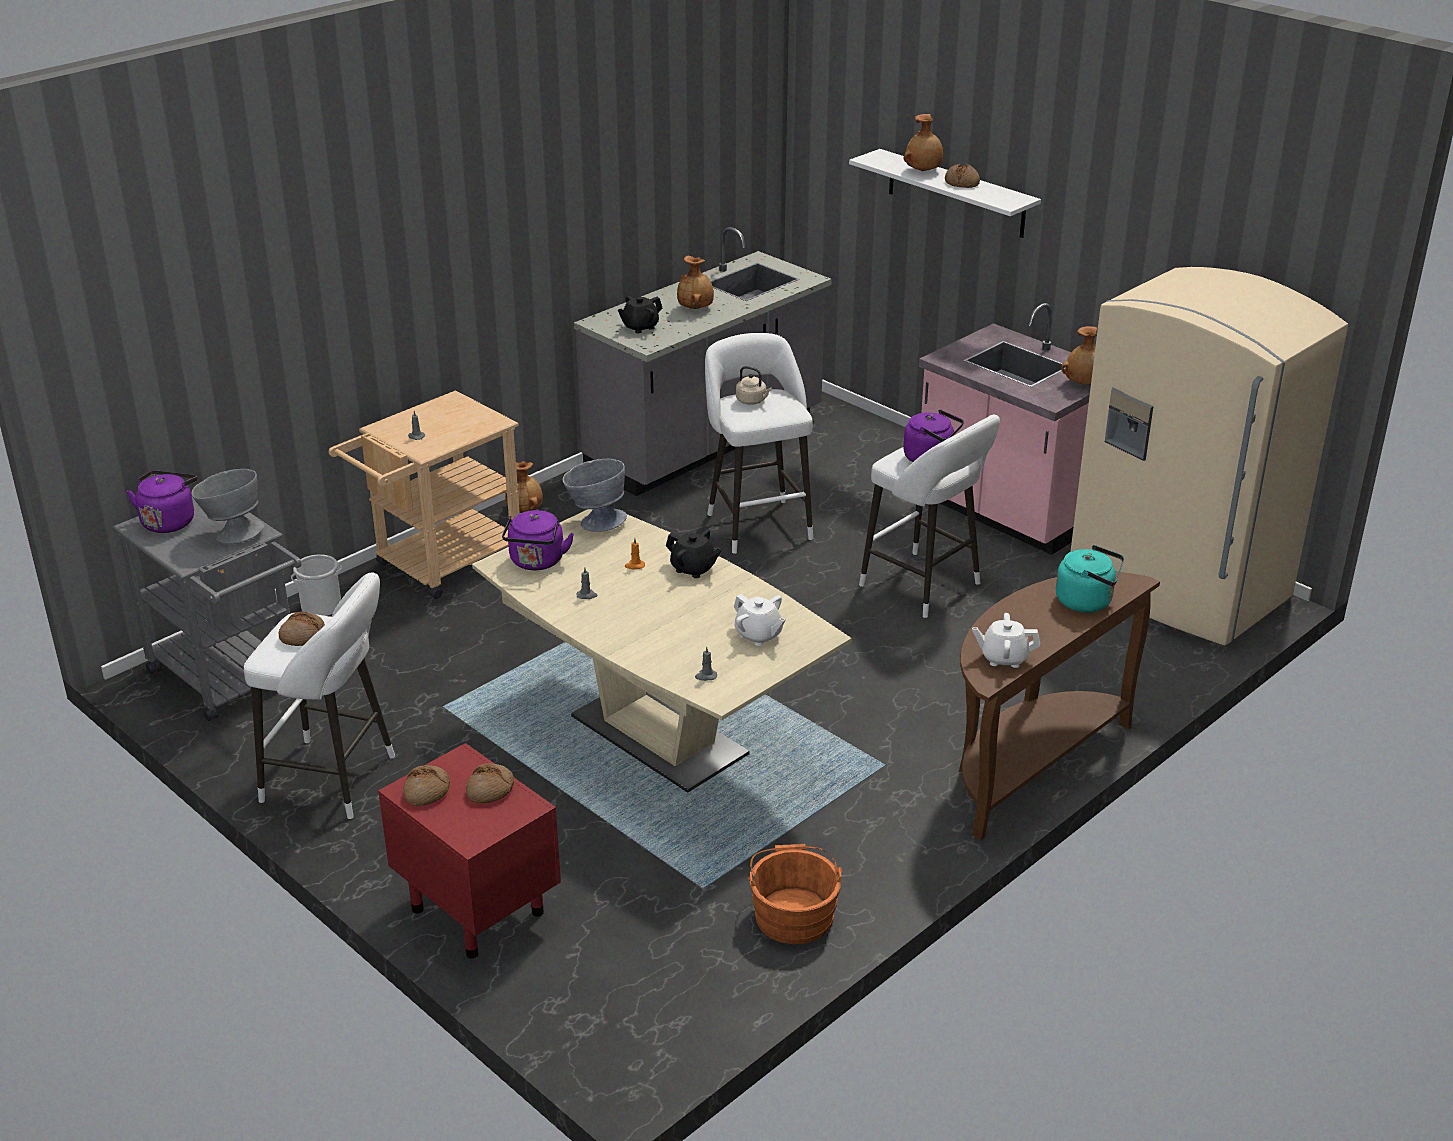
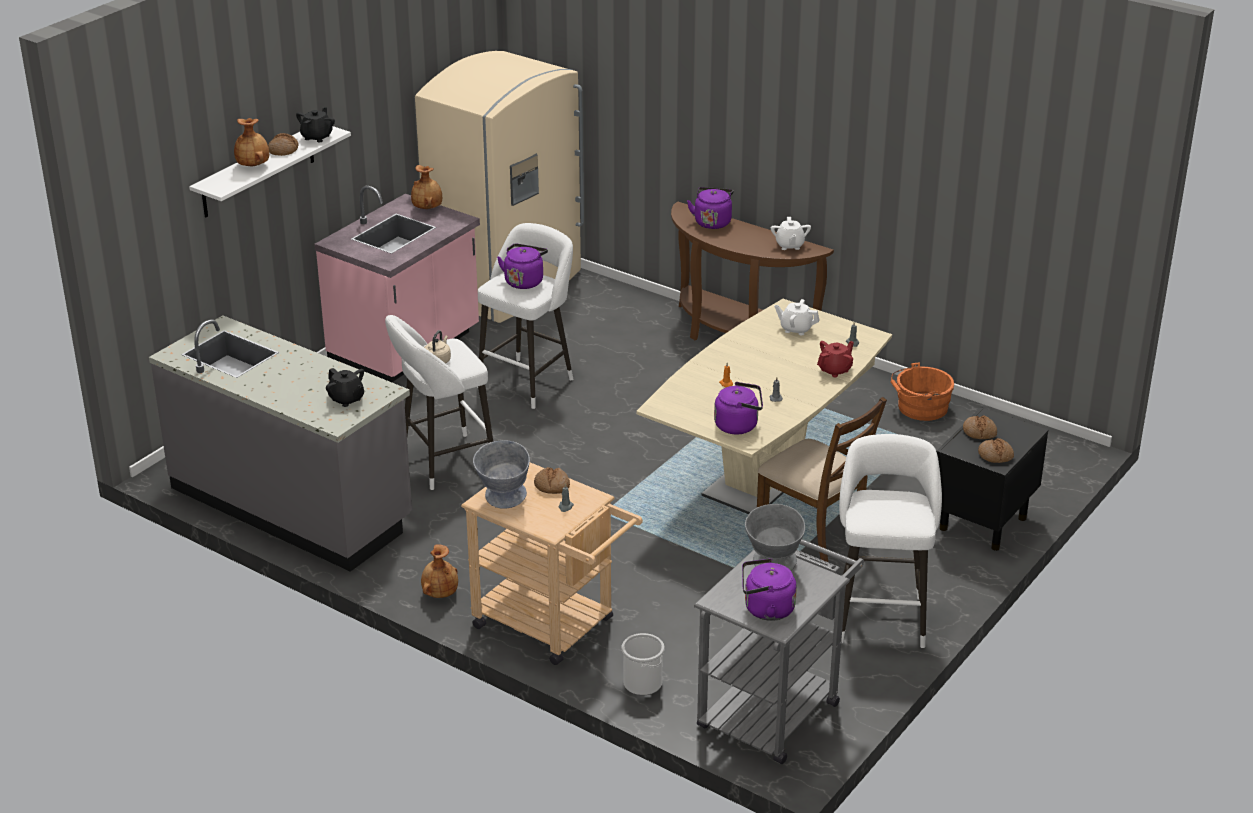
camera: 100 degrees left, 0 degrees up
(302, 635) = (887, 510): bread -> bread (552, 486)
(476, 910) = (982, 524): red nightstand -> black nightstand
(525, 758) = (814, 531): none -> brown chair
(596, 522) = (668, 408): grey bowl -> grey bowl (503, 501)
(638, 650) = (835, 370): none -> red teapot
(693, 569) = (721, 360): black teapot -> black teapot (317, 137)
(696, 308) = (299, 375): brown vase -> none
(758, 635) = (796, 329): white teapot -> white teapot turned 105 degrees counterclockwise
(1087, 601) = (712, 222): turquoise kettle -> purple kettle

